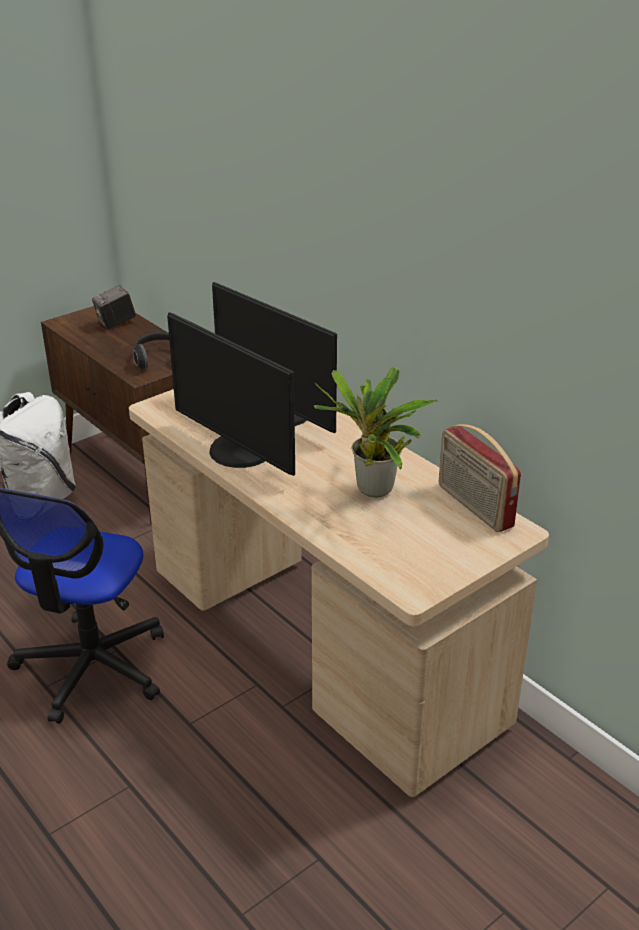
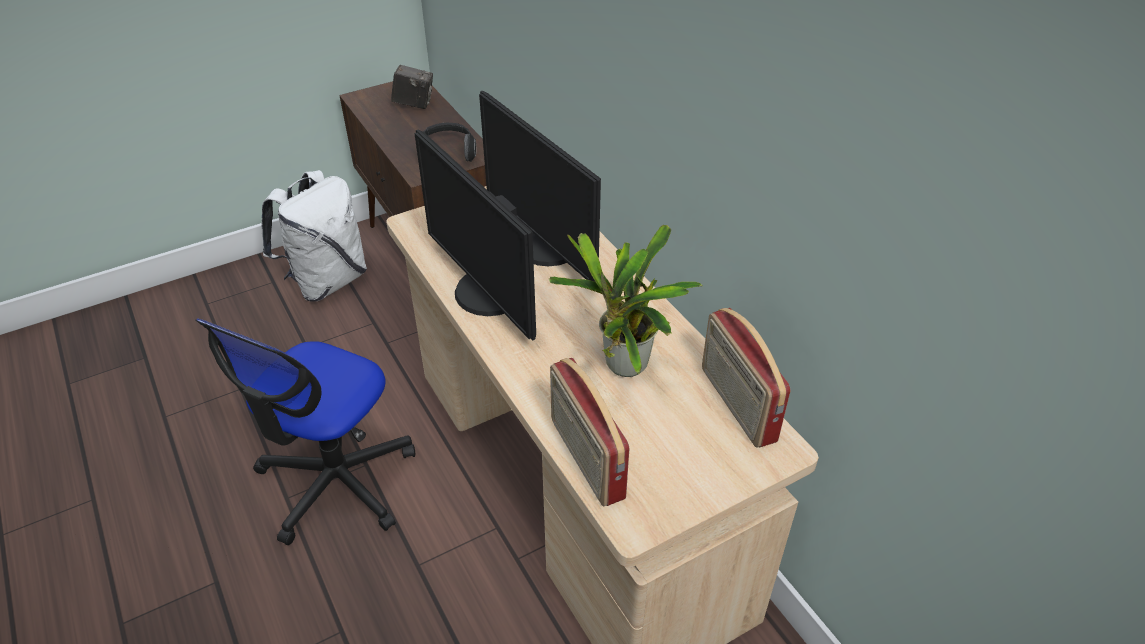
camera: 10 degrees right, 10 degrees up
(116, 323) = (414, 104): camera -> camera turned 150 degrees counterclockwise
(360, 555) = (585, 459): none -> radio

